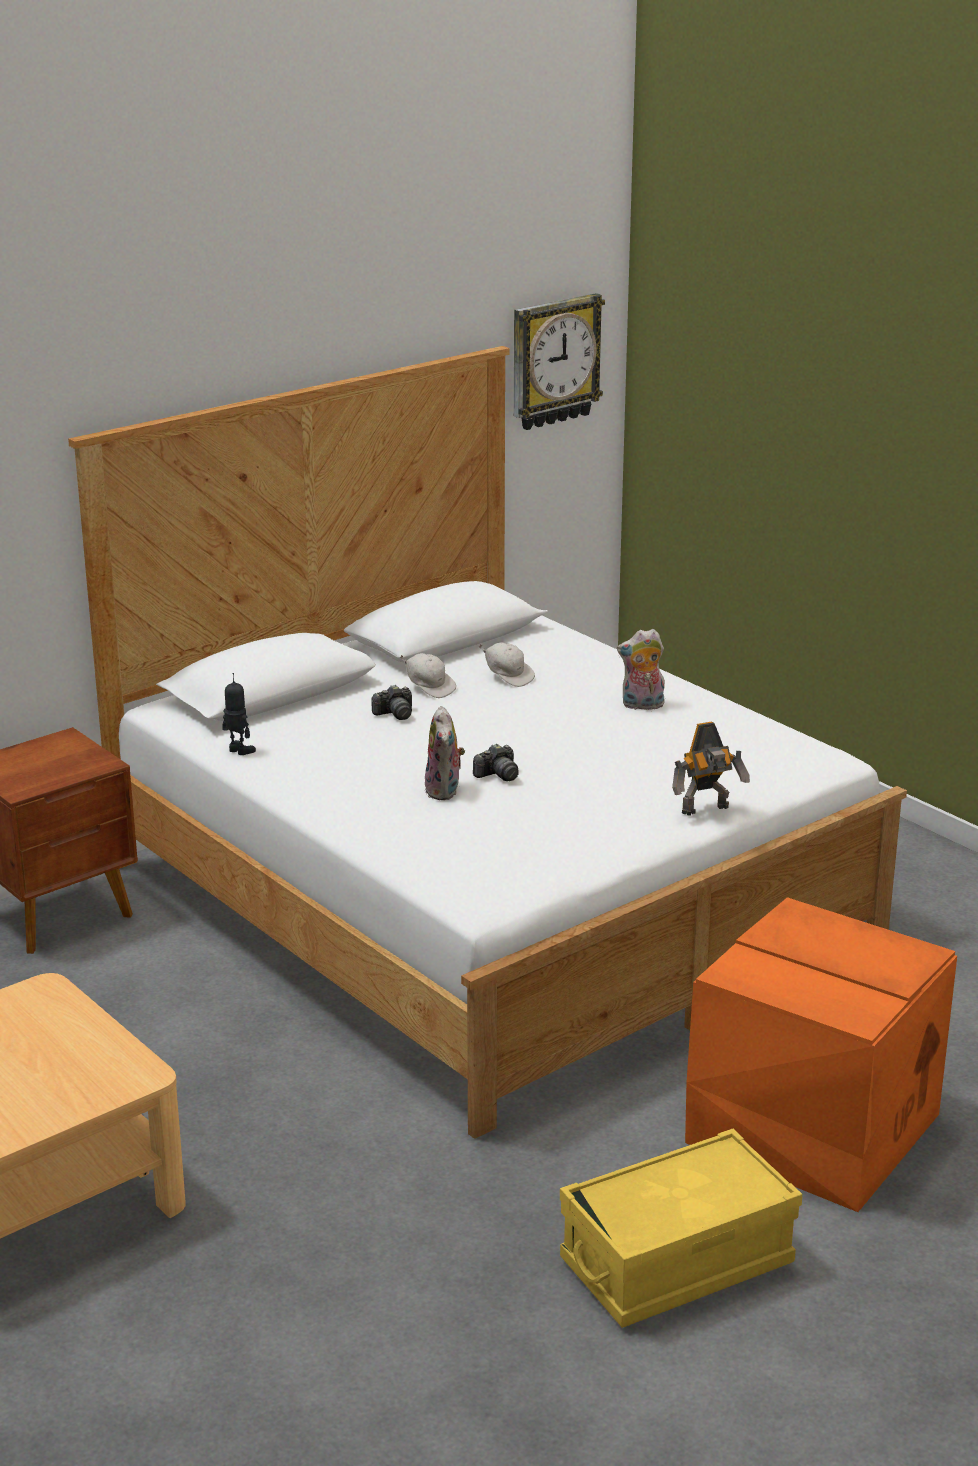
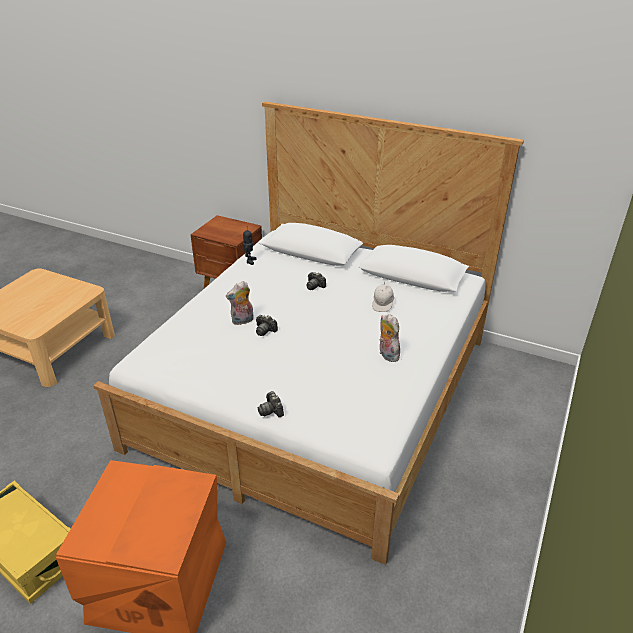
camera: 65 degrees right, 10 degrees up
(429, 688) = (351, 287): white cap -> none
(554, 361) = (568, 163): wall clock -> none
(707, 810) = (271, 410): toy robot -> camera

